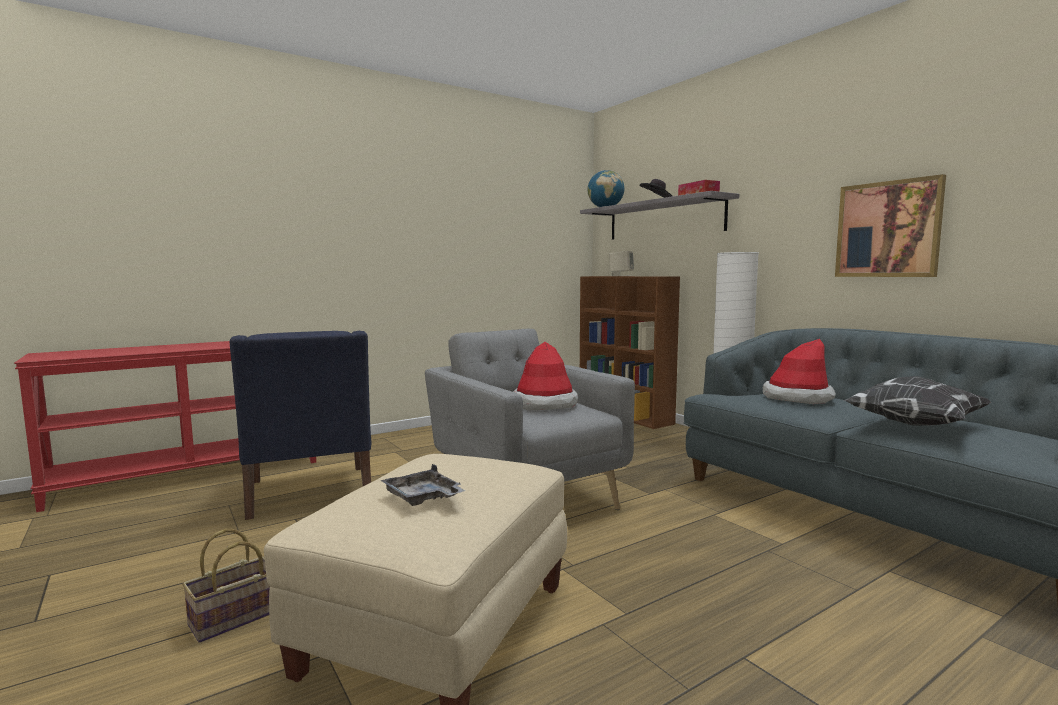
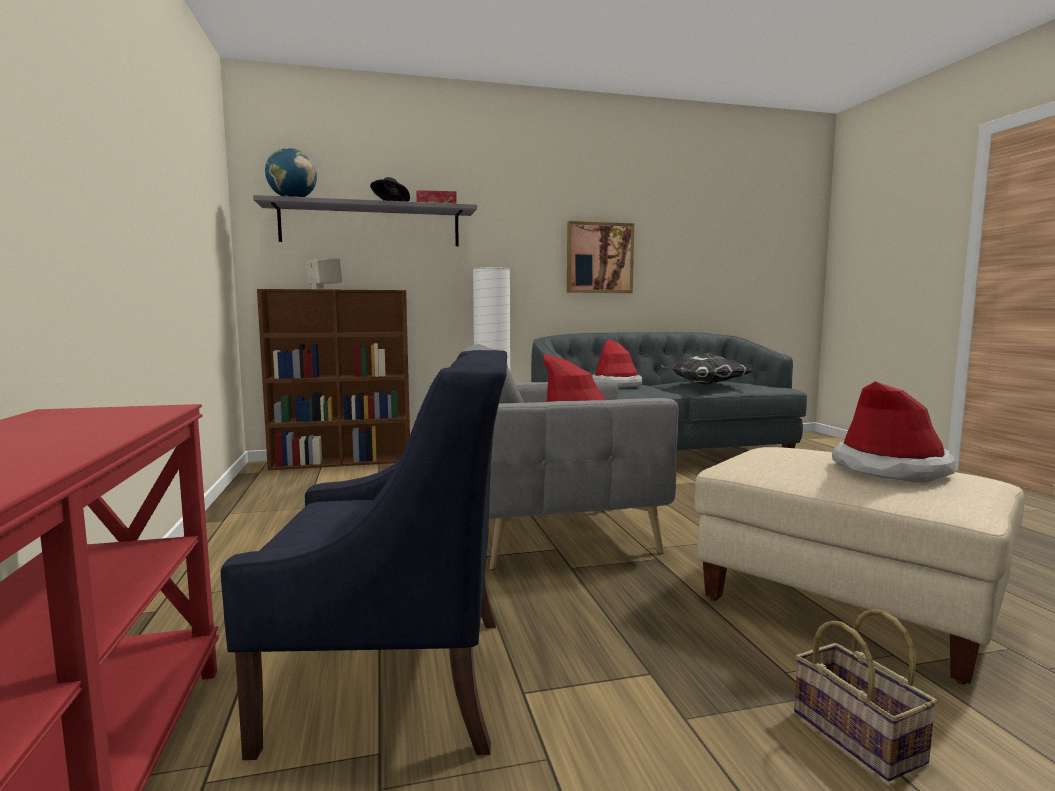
camera: 70 degrees left, 0 degrees up
(423, 498) = (890, 469): grey tray -> hat

